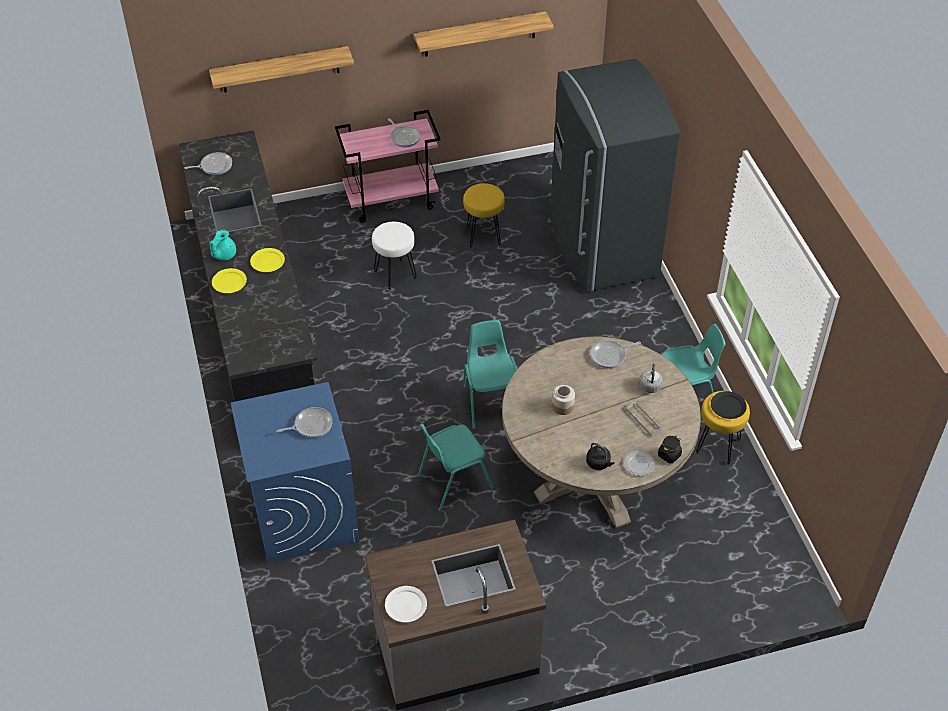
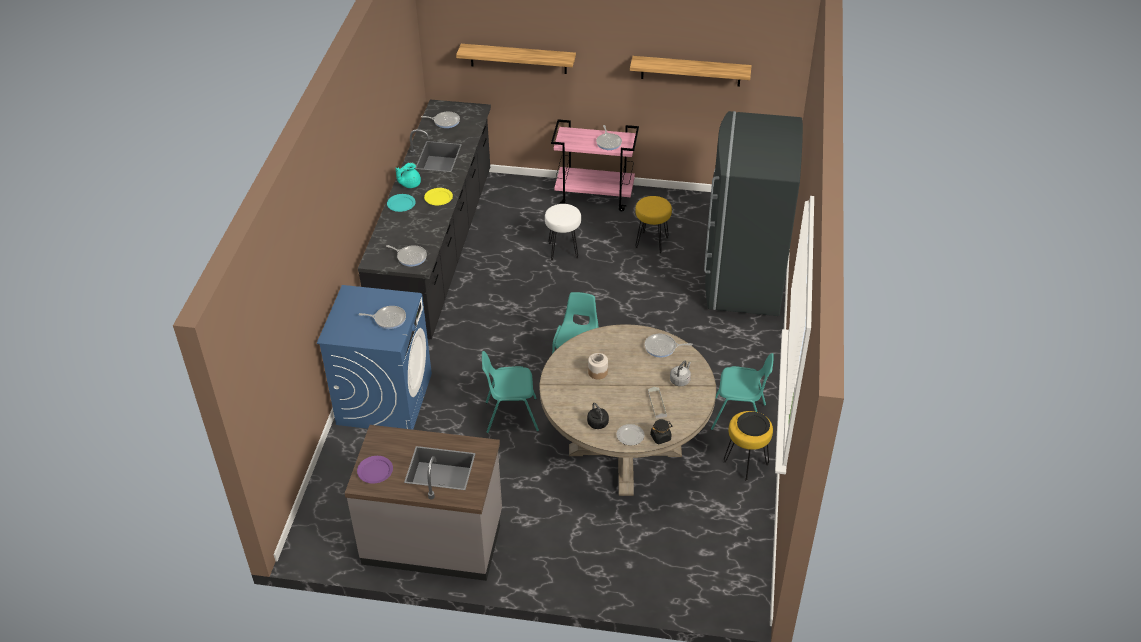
camera: 25 degrees right, 5 degrees down
(229, 282) = (401, 204): yellow plate -> turquoise plate
(282, 342) = (410, 257): none -> frying pan
(406, 605) = (375, 471): white plate -> purple plate

